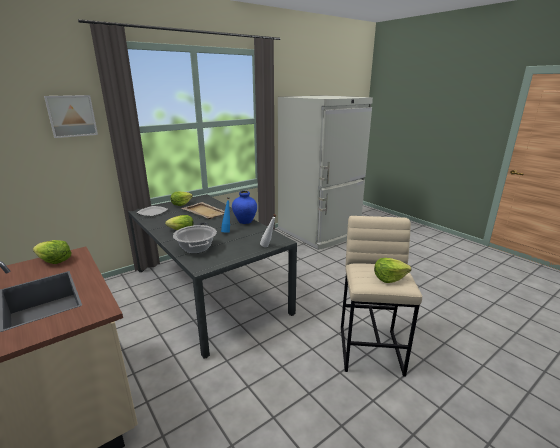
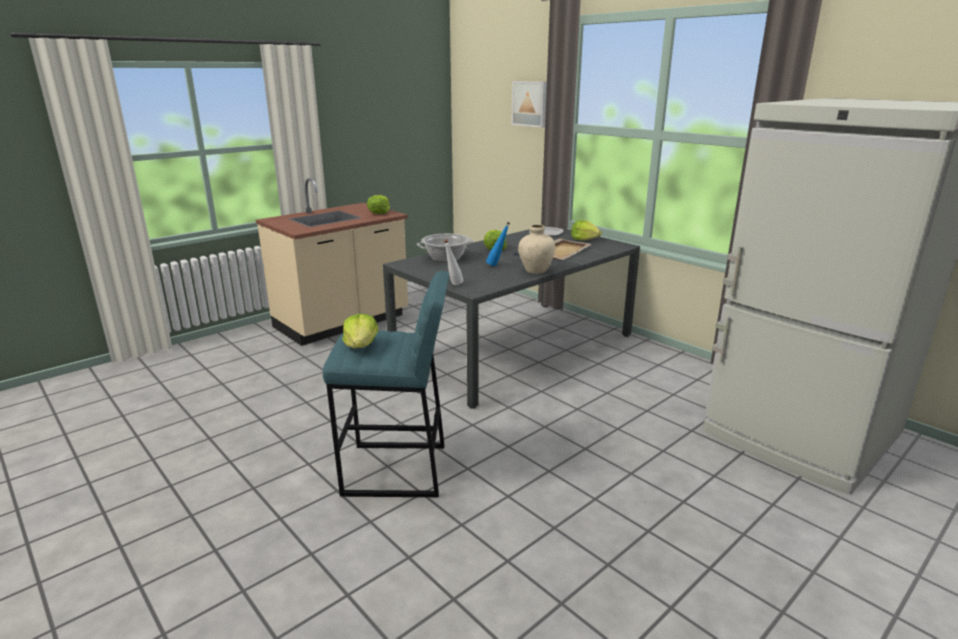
camera: 85 degrees right, 0 degrees up
(245, 221) = (535, 271): blue vase -> beige vase
(370, 348) = (398, 470): beige stool -> turquoise stool

